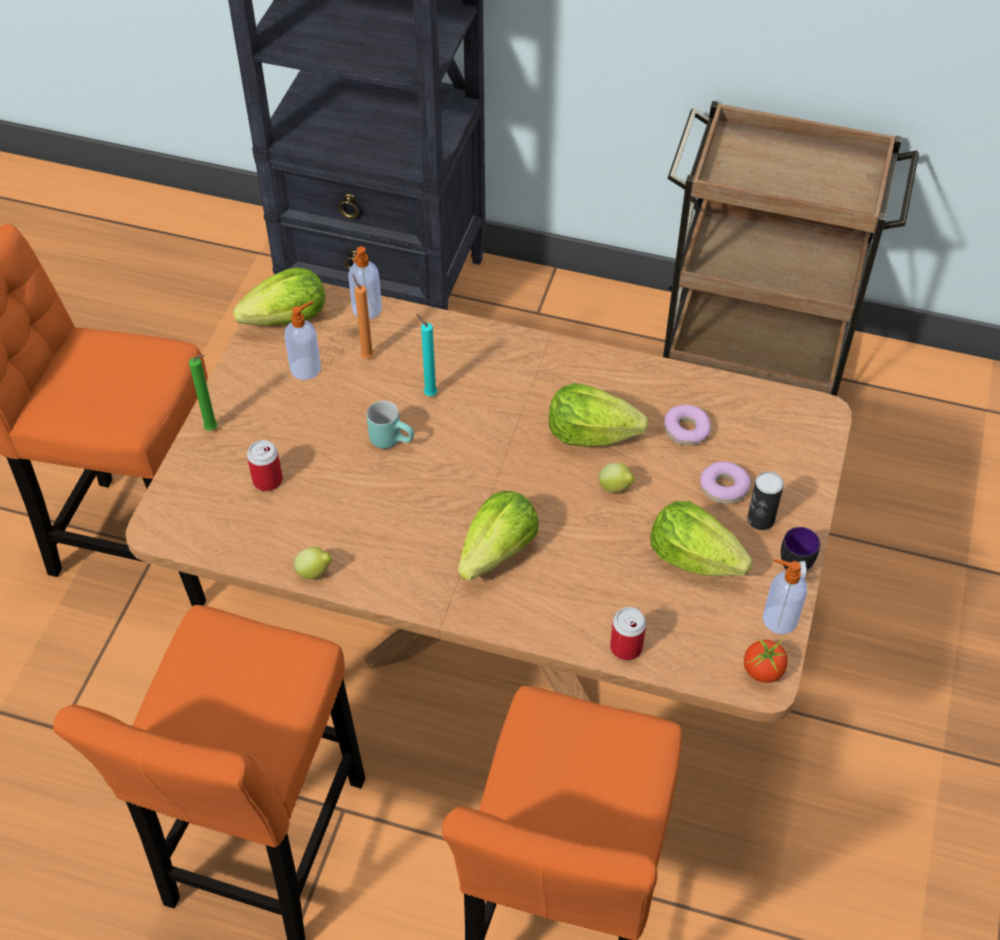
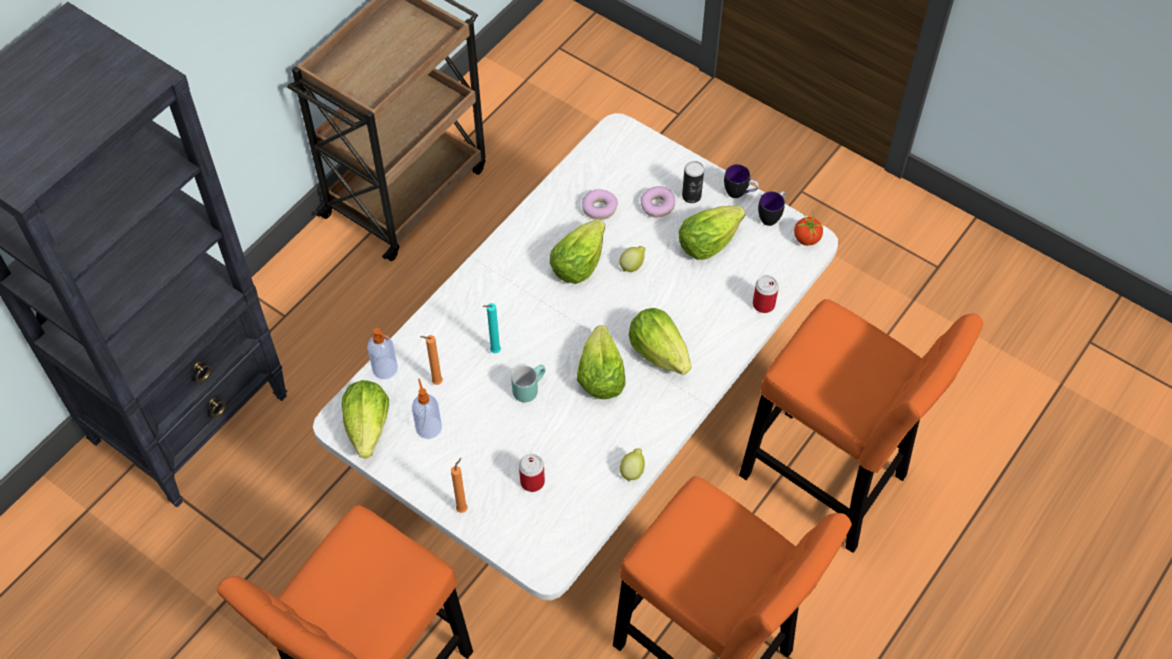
camera: 70 degrees left, 5 degrees up
(213, 429) = (463, 508): green candle -> orange candle
(438, 502) = (600, 375): none -> lettuce
(500, 633) = (584, 444): brown dining table -> white dining table
(778, 619) = (772, 216): soap dispenser -> mug

